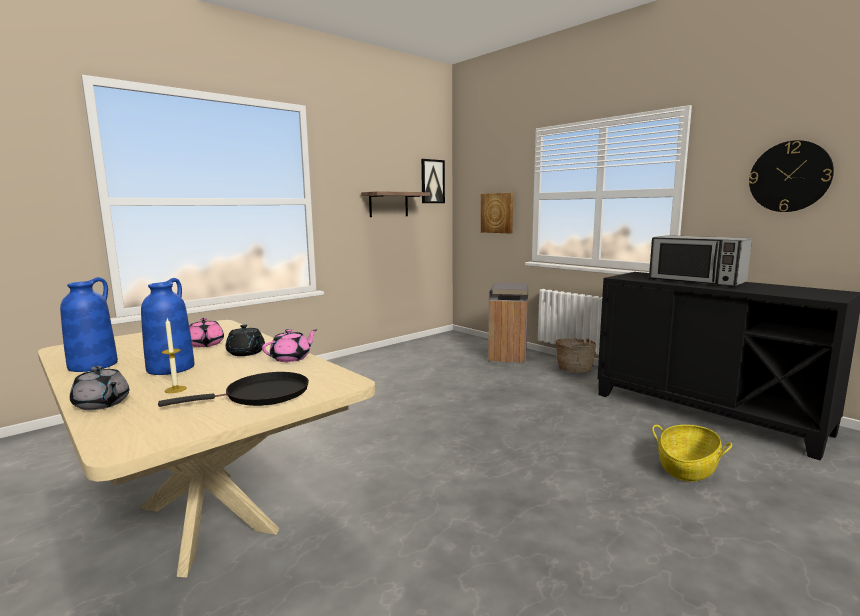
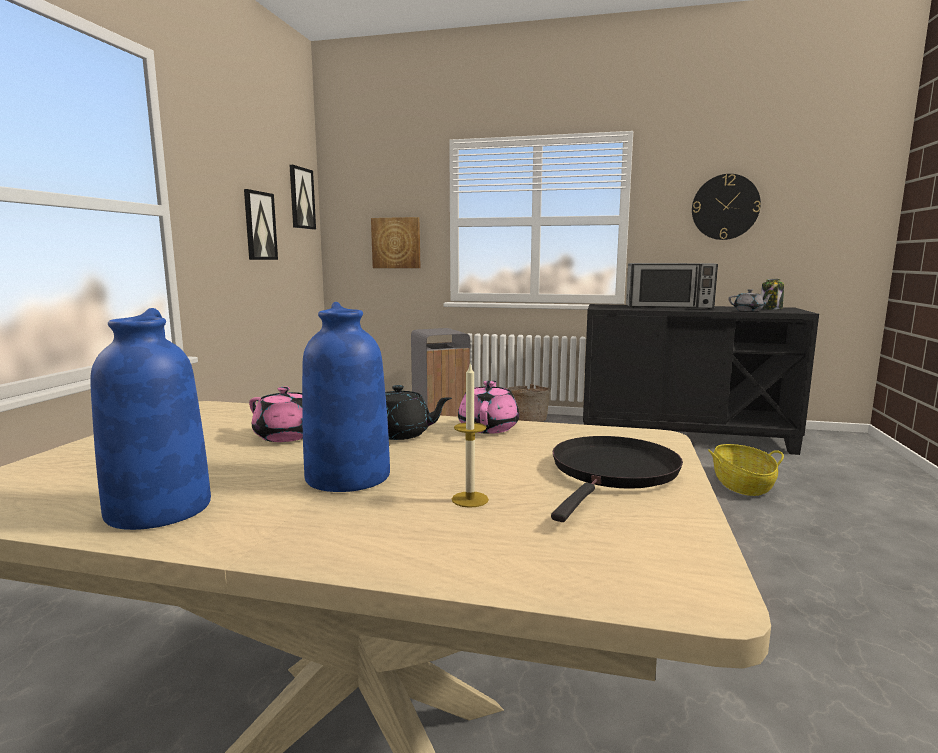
camera: 35 degrees left, 0 degrees up
(102, 404) = (423, 554): grey teapot -> grey teapot (749, 310)
(388, 204) = (259, 226): shelf -> picture
(815, 291) = (771, 308): none -> jar

